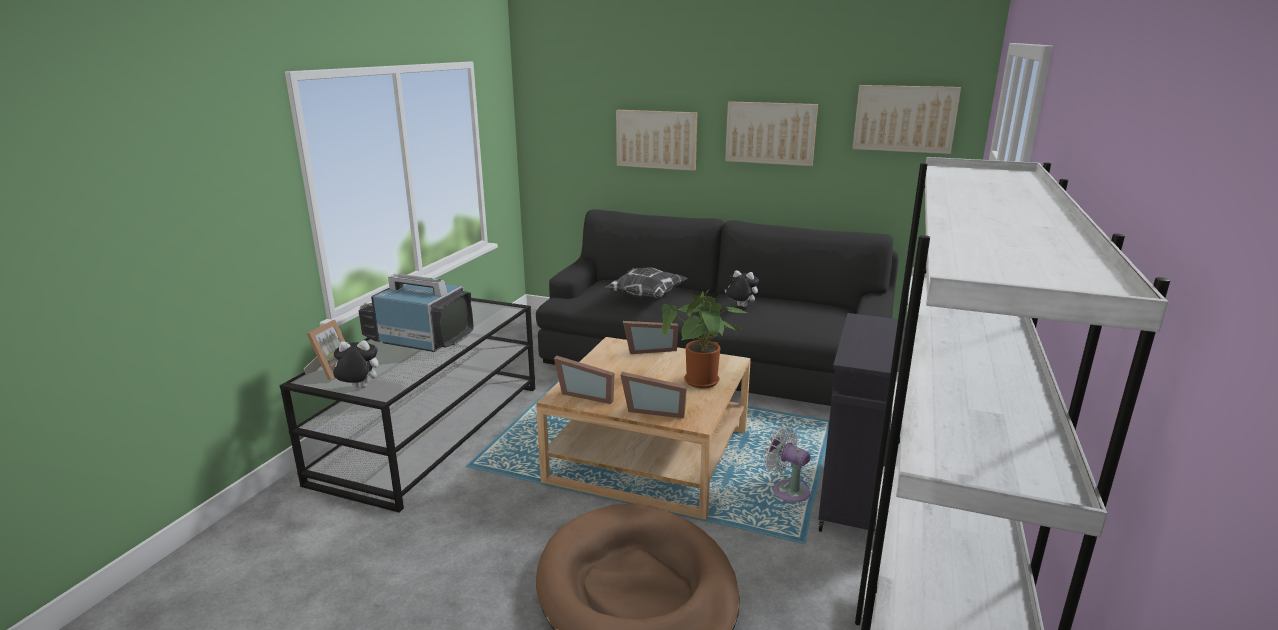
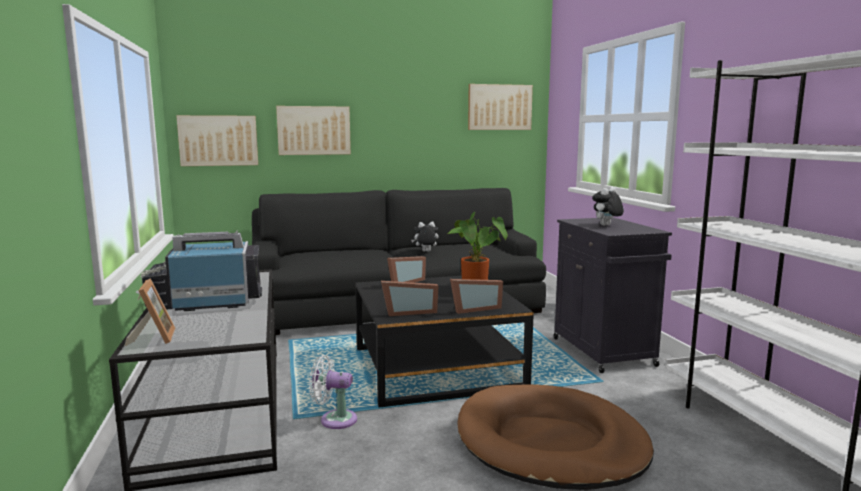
camera: 35 degrees left, 10 degrees down
(358, 388) = (213, 341): plush toy -> plush toy (606, 225)
(646, 296) = (346, 256): pillow -> none
(649, 455) = (436, 368): beige coffee table -> black coffee table
(770, 133) = (408, 121): picture -> picture (218, 140)
(787, 490) = (552, 359): white fan -> white fan (334, 419)

